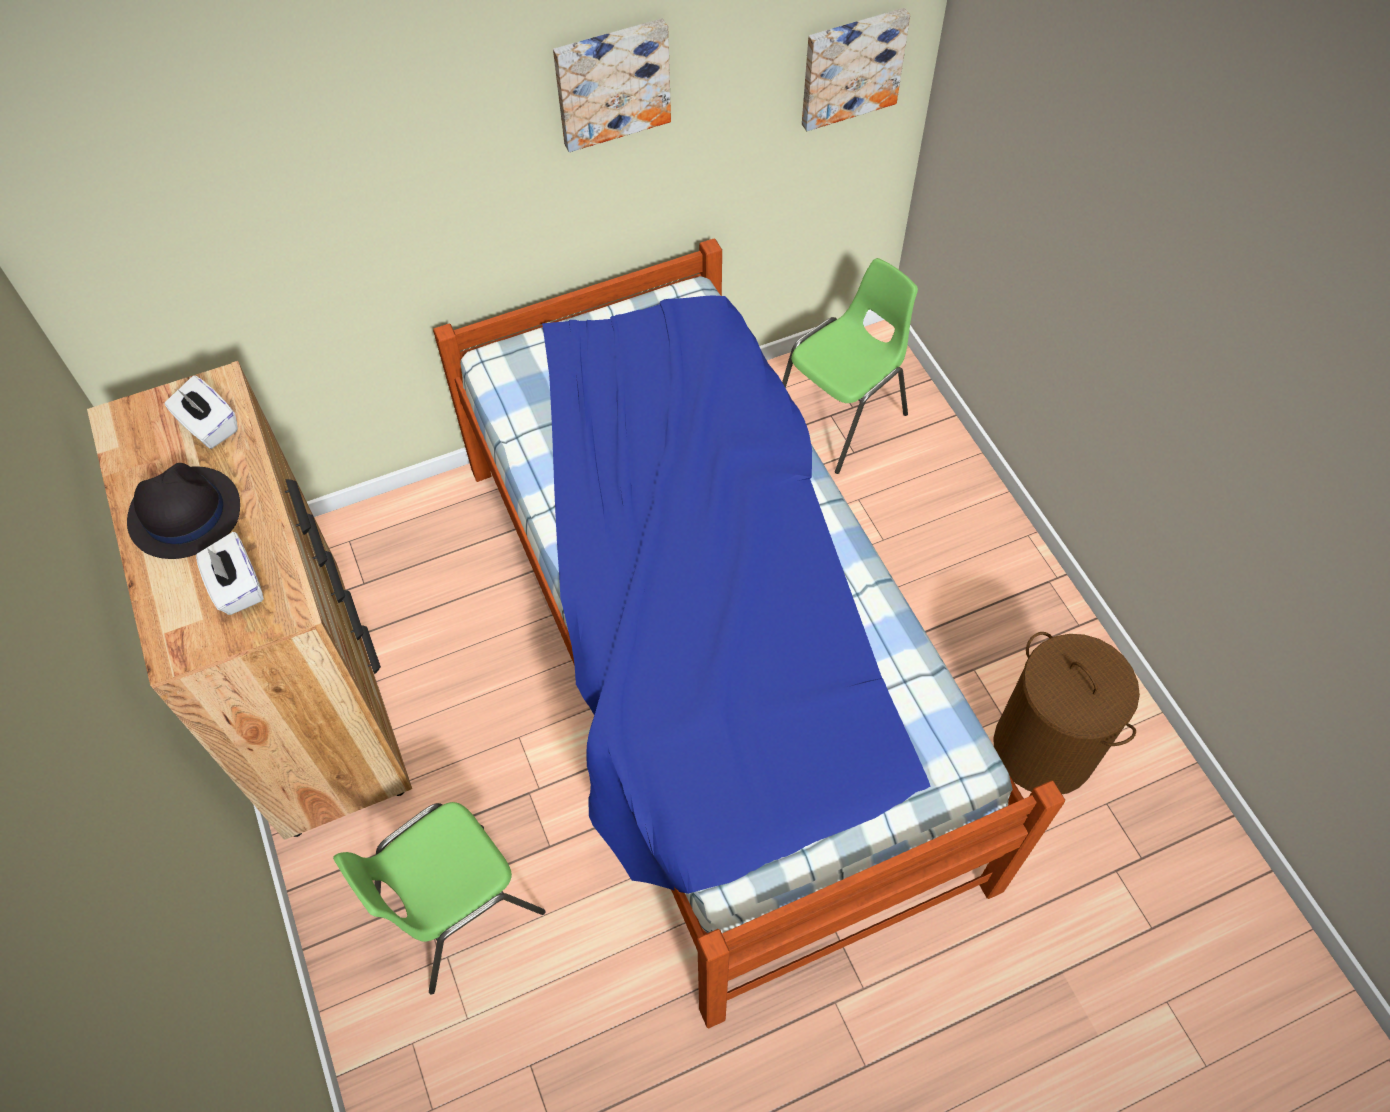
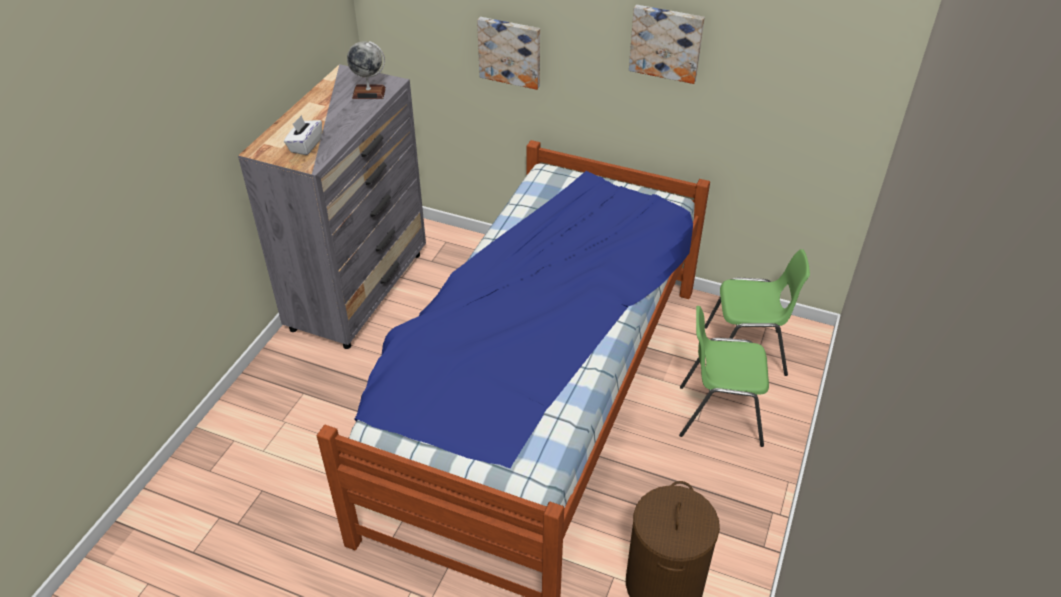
camera: 45 degrees right, 15 degrees down
(184, 513) = (322, 113): black hat -> none
(208, 426) = (369, 93): white tissue box -> globe
(318, 701) = (359, 290): brown dresser -> grey dresser
(456, 909) = (310, 408): green chair -> green chair (719, 414)
(851, 67) = (827, 112): picture -> picture (510, 51)

